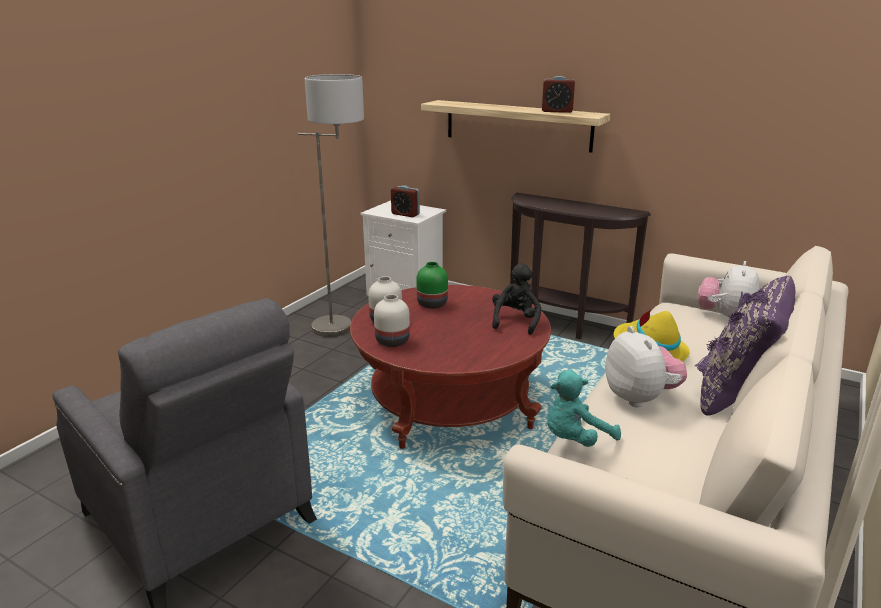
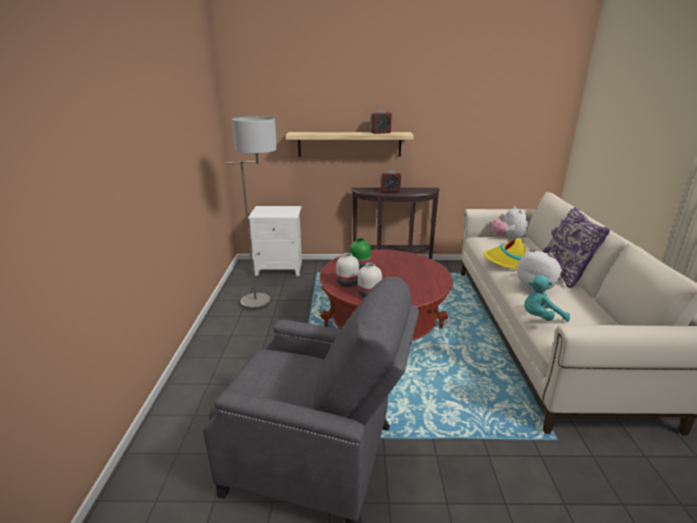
camera: 30 degrees left, 0 degrees up
(405, 214) = (280, 213): alarm clock -> alarm clock (390, 191)
(515, 321) = (419, 264): black plush toy -> none
(575, 439) = (540, 318): turquoise plush toy -> turquoise plush toy turned 45 degrees clockwise

